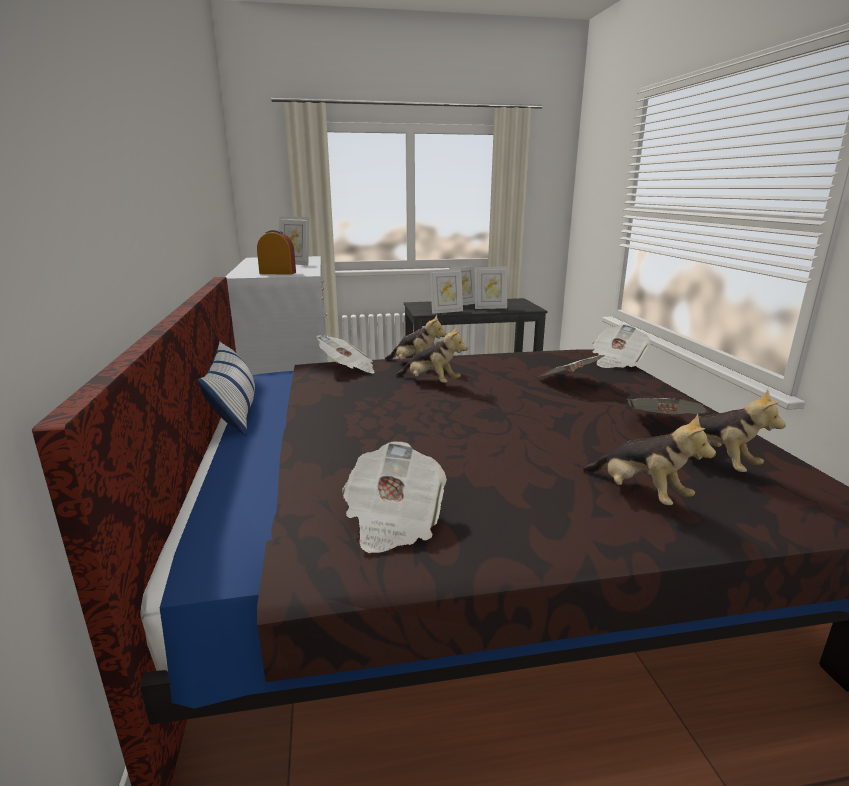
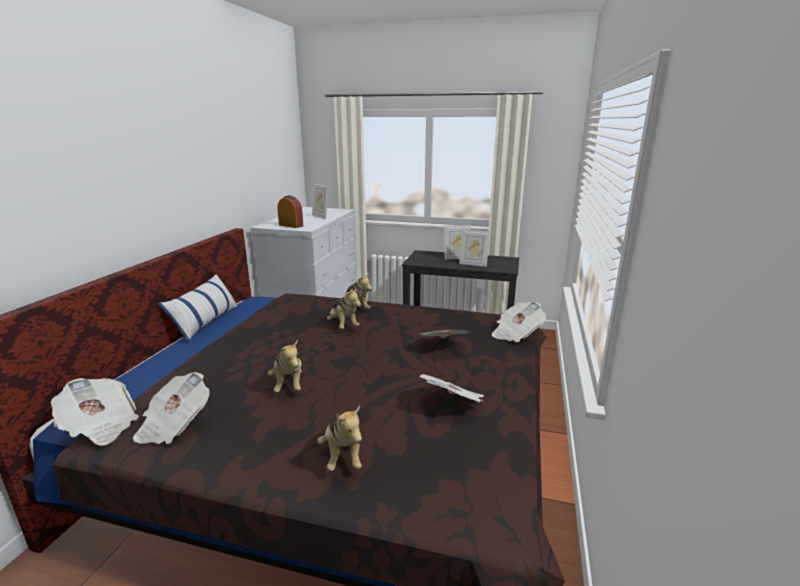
camera: 25 degrees right, 0 degrees up
(348, 369) = (306, 304): newspaper -> newspaper (100, 426)
(446, 311) = (432, 263): picture frame -> none
(710, 464) = (436, 448): plush toy -> plush toy (288, 384)

